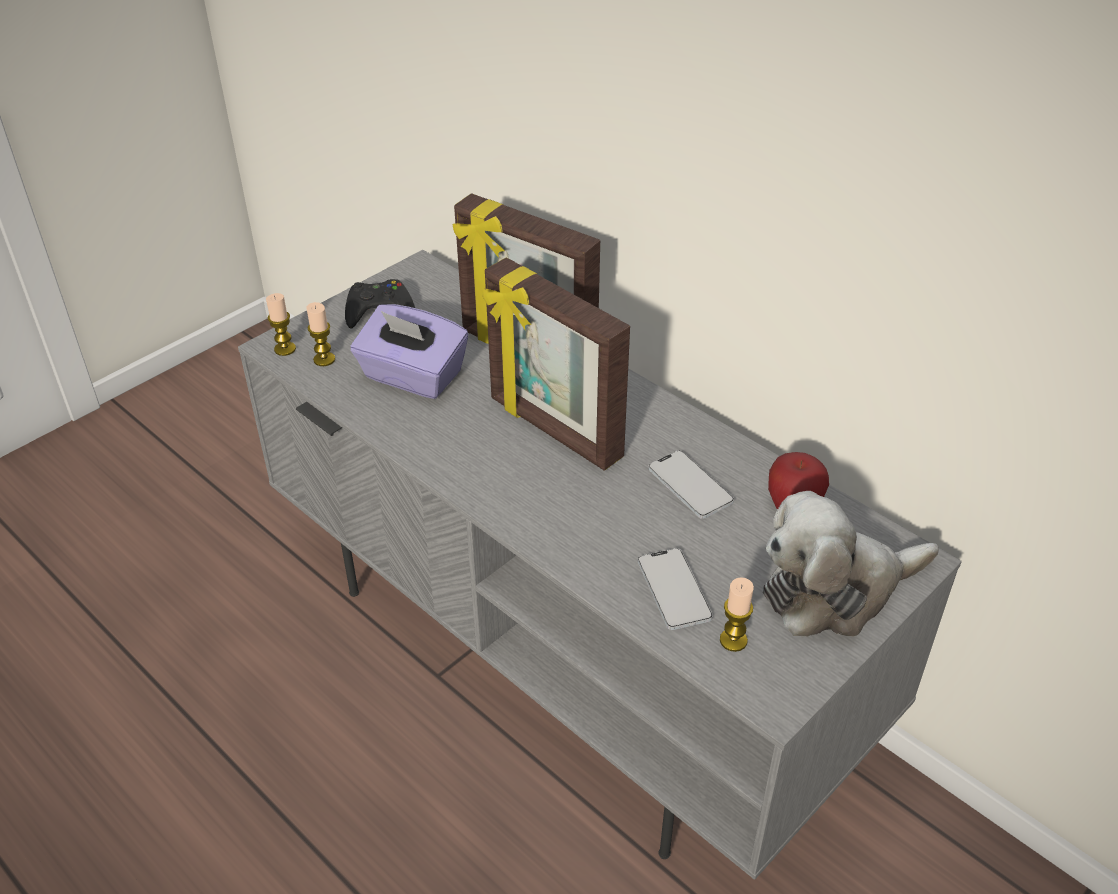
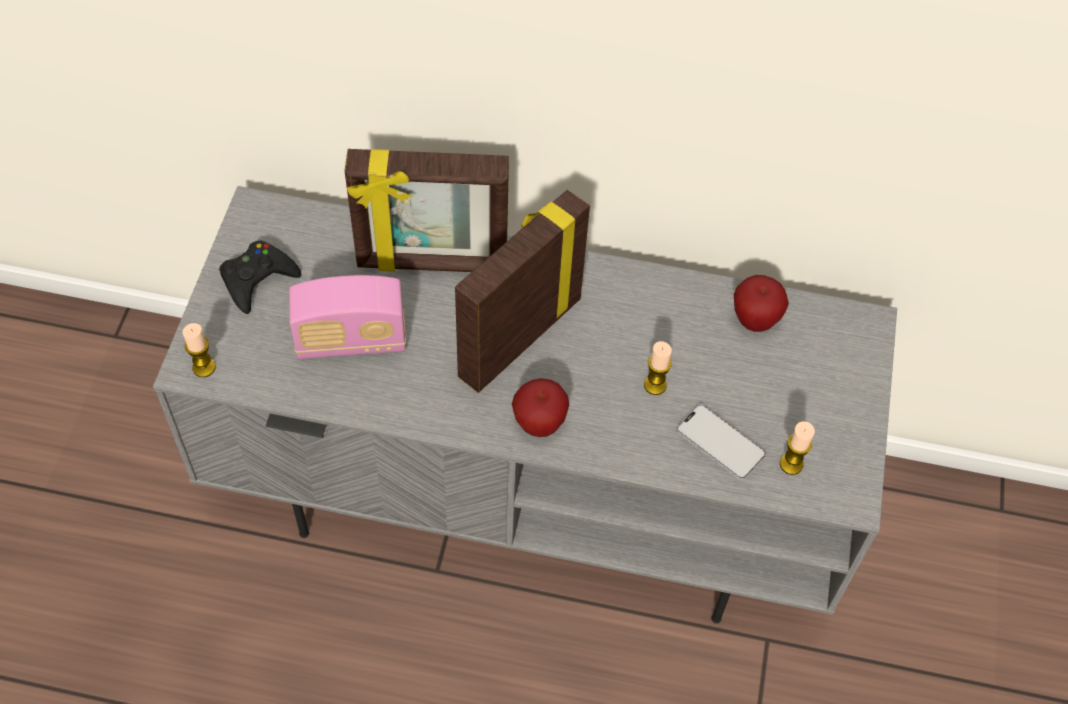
camera: 35 degrees left, 15 degrees up
(324, 359) = (252, 361): candle -> candle (655, 385)
(412, 376) = (351, 340): purple tissue box -> radio
(514, 500) = (539, 424): none -> apple
(553, 430) = (518, 337): picture frame -> picture frame turned 120 degrees clockwise
(690, 486) = (665, 338): phone -> none
(835, 591) = (831, 381): plush toy -> none

